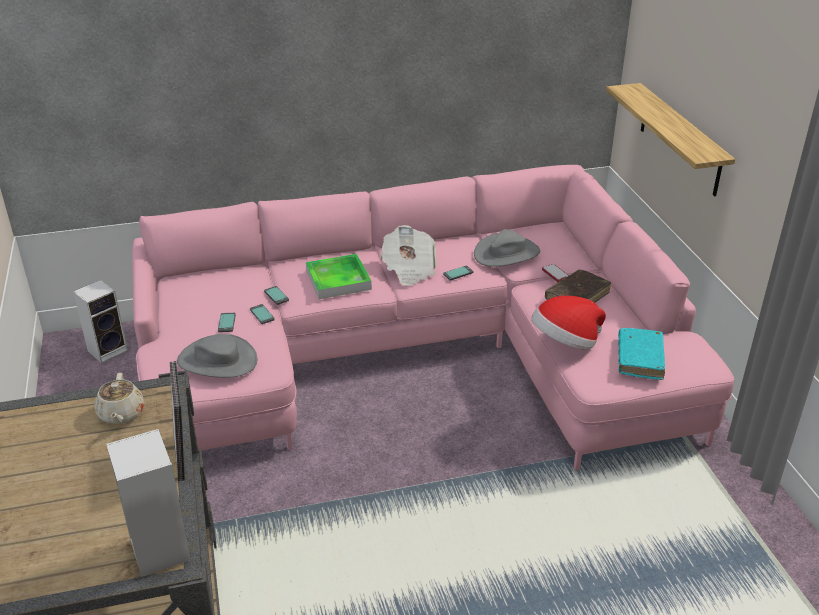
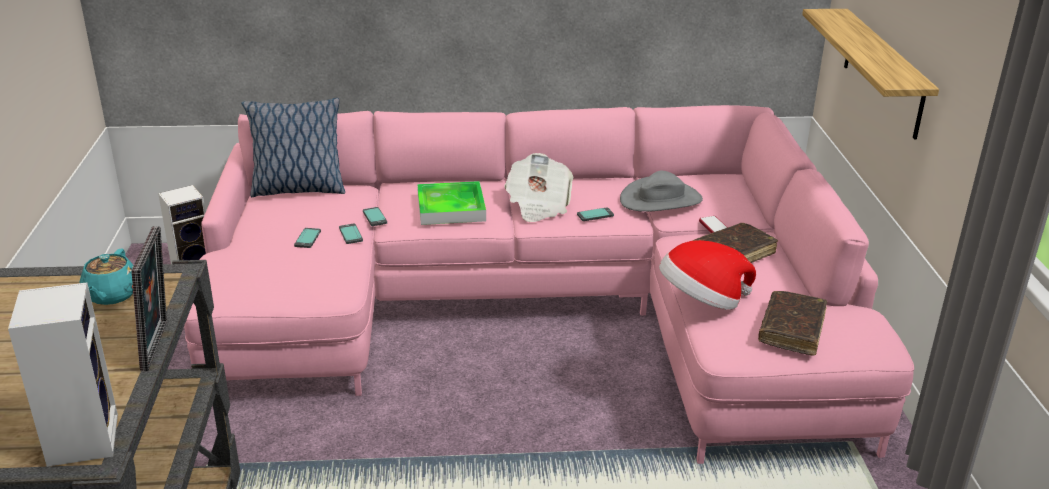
camera: 10 degrees right, 5 degrees down
(121, 414) = (111, 295): beige teapot -> turquoise teapot
(200, 276) = (298, 189): none -> pillow
(217, 360) = (281, 275): grey hat -> none
(639, 359) = (791, 330): turquoise book -> brown book

